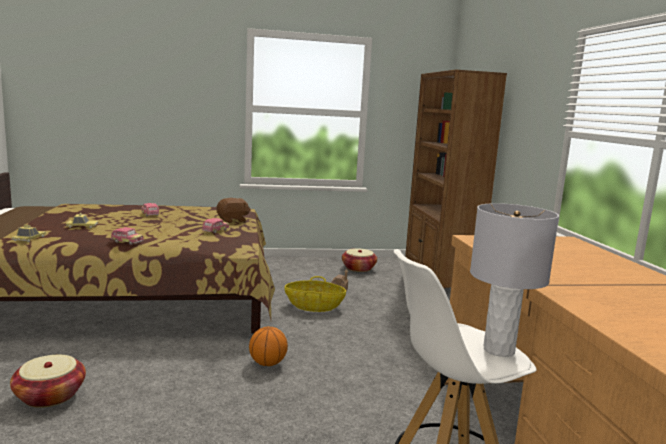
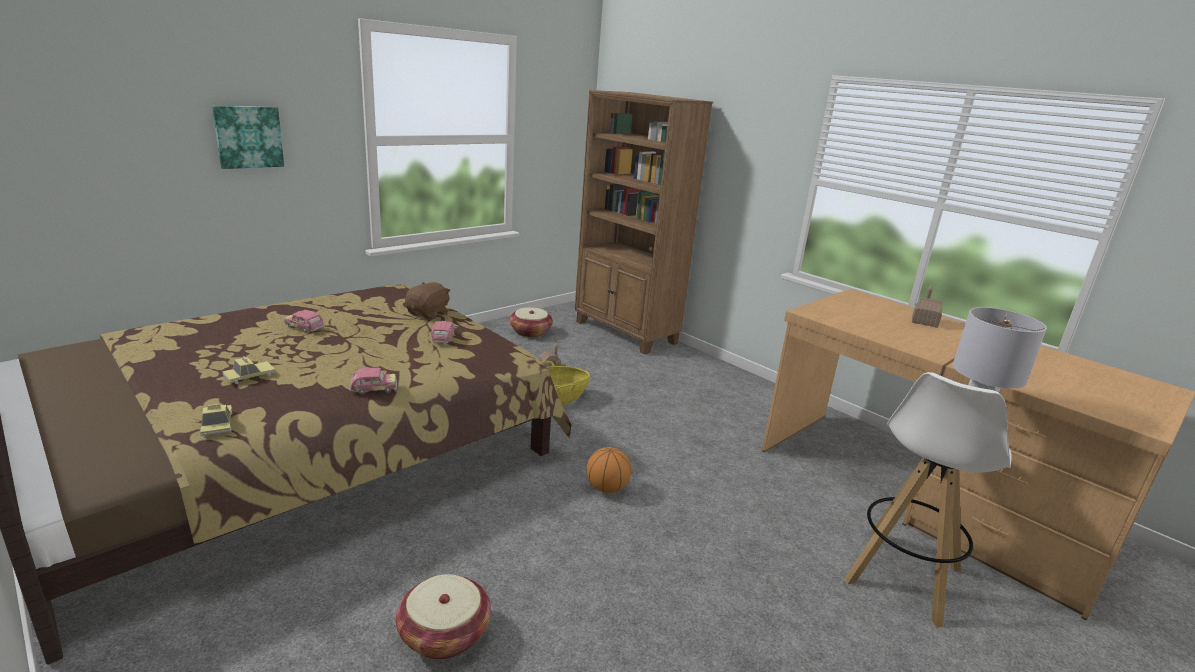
camera: 35 degrees left, 10 degrees up
(168, 100) = (248, 137): none -> picture
(601, 263) = (924, 321): none -> toy house

